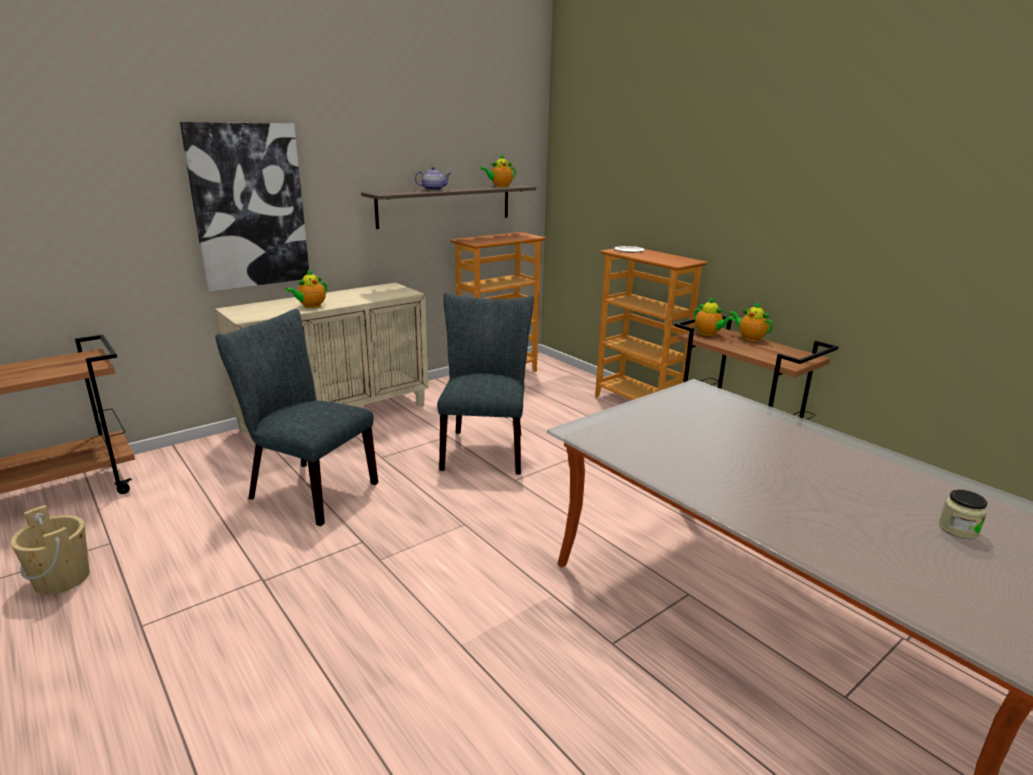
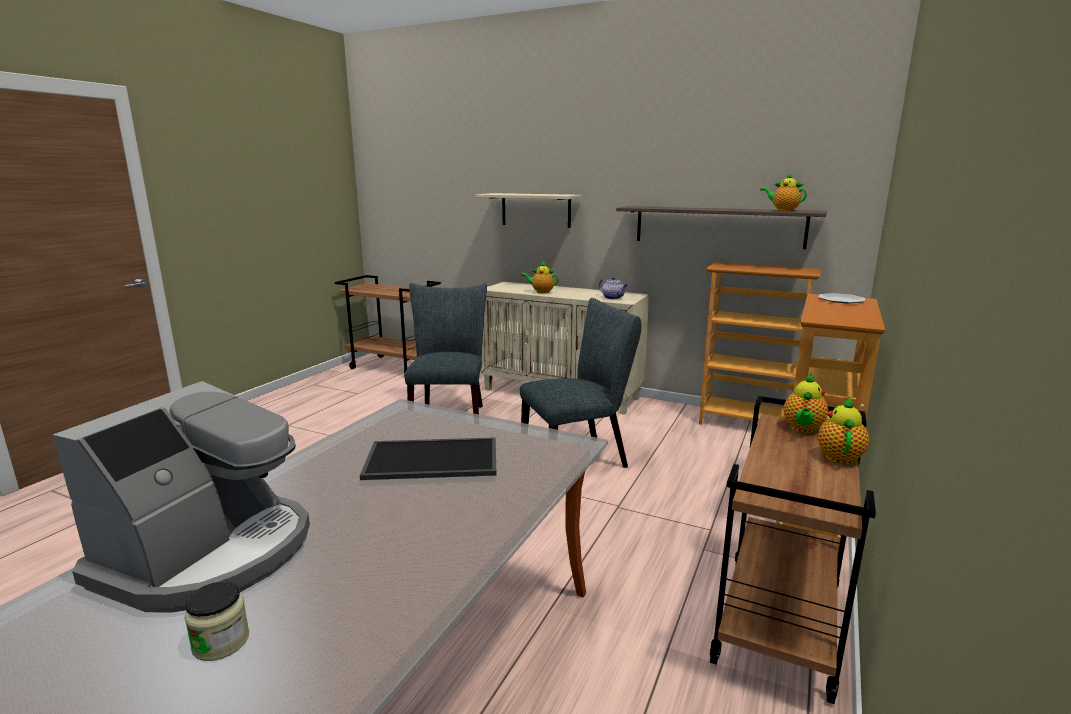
camera: 65 degrees right, 5 degrees down
(62, 579) = (321, 396): beige bucket -> none
(249, 206) = (536, 210): picture -> beige shelf
(433, 189) = (695, 208): teapot -> teapot (613, 298)
(706, 436) = (430, 460): none -> tray
(851, 533) = (210, 554): none -> coffee machine

